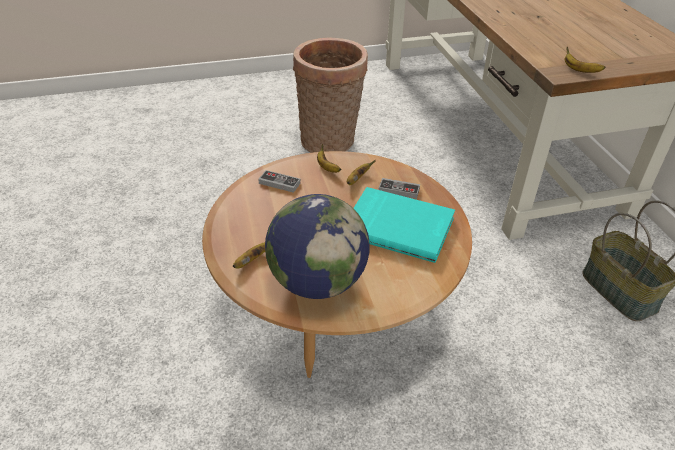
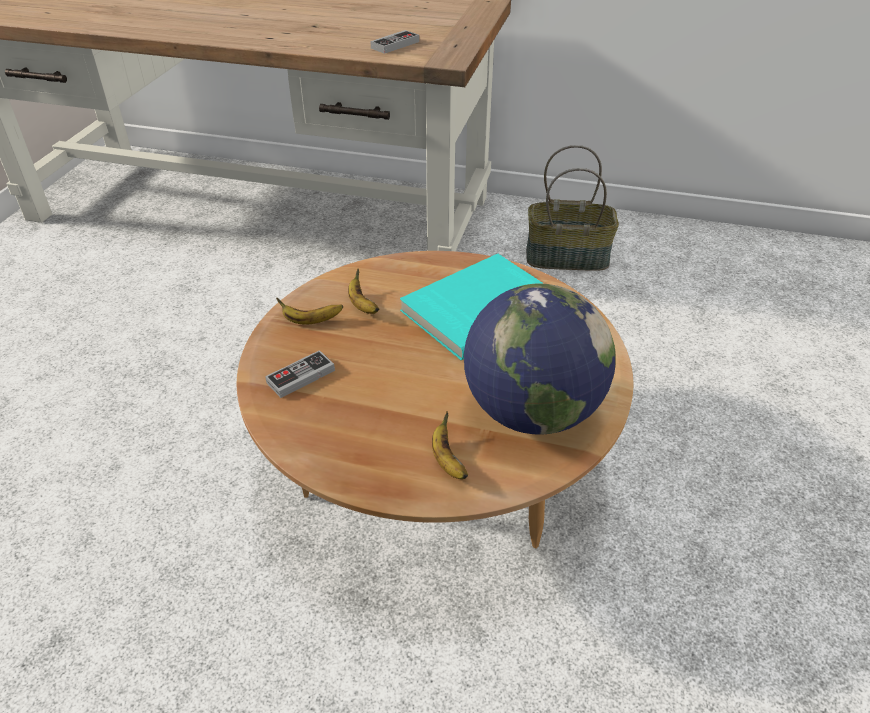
camera: 60 degrees left, 0 degrees up
(330, 142) = (124, 343): basket -> none
(399, 190) = (414, 282): game controller -> game controller (395, 45)
(579, 70) = (453, 50): banana -> none

